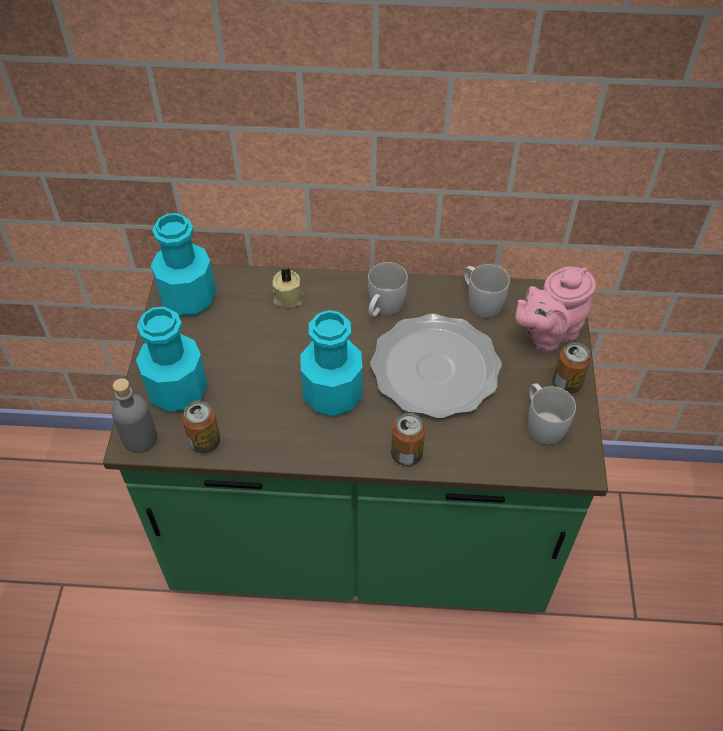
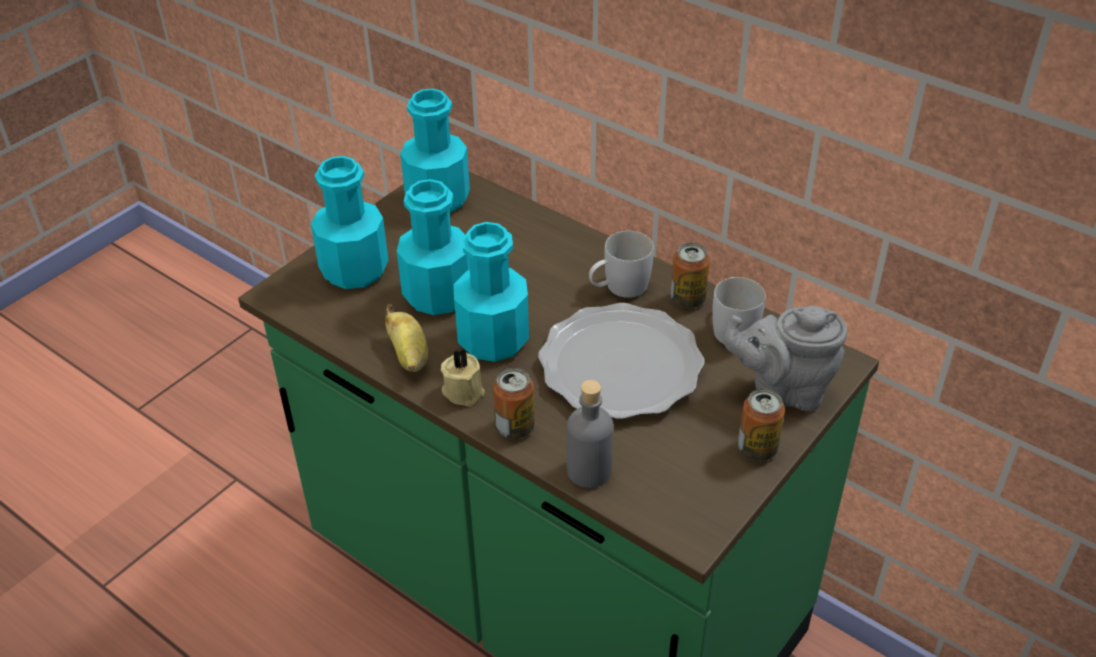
camera: 35 degrees right, 10 degrees down
(140, 438) = (285, 293): grey bottle -> grey bottle (589, 471)
(205, 442) = (337, 323): can -> can (687, 299)
(260, 379) = (438, 295): none -> turquoise bottle
(284, 440) = (409, 356): none -> banana
(287, 297) = (532, 237): beige candle -> beige candle (463, 390)
(542, 423) = (690, 471): white mug -> none
(547, 334) = (782, 391): pink teapot -> grey teapot

